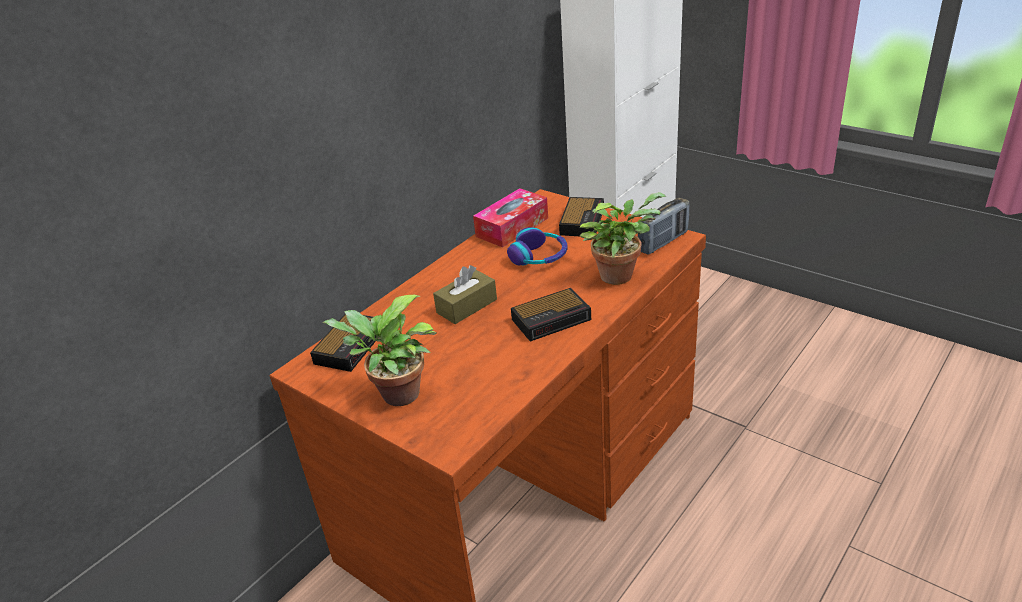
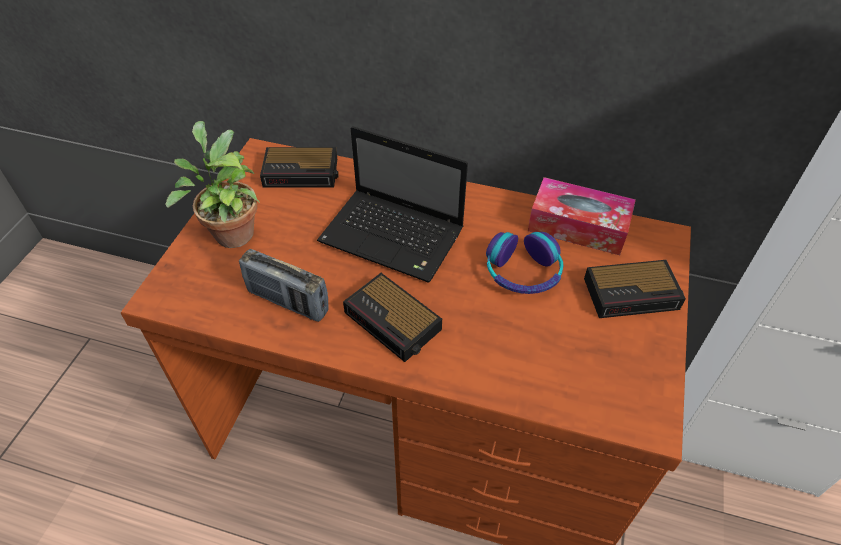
camera: 65 degrees right, 15 degrees up
(467, 306) = (395, 237): brown tissue box -> laptop
(619, 274) = (519, 368): potted plant -> none
(663, 242) = (627, 405): radio -> radio (288, 302)

